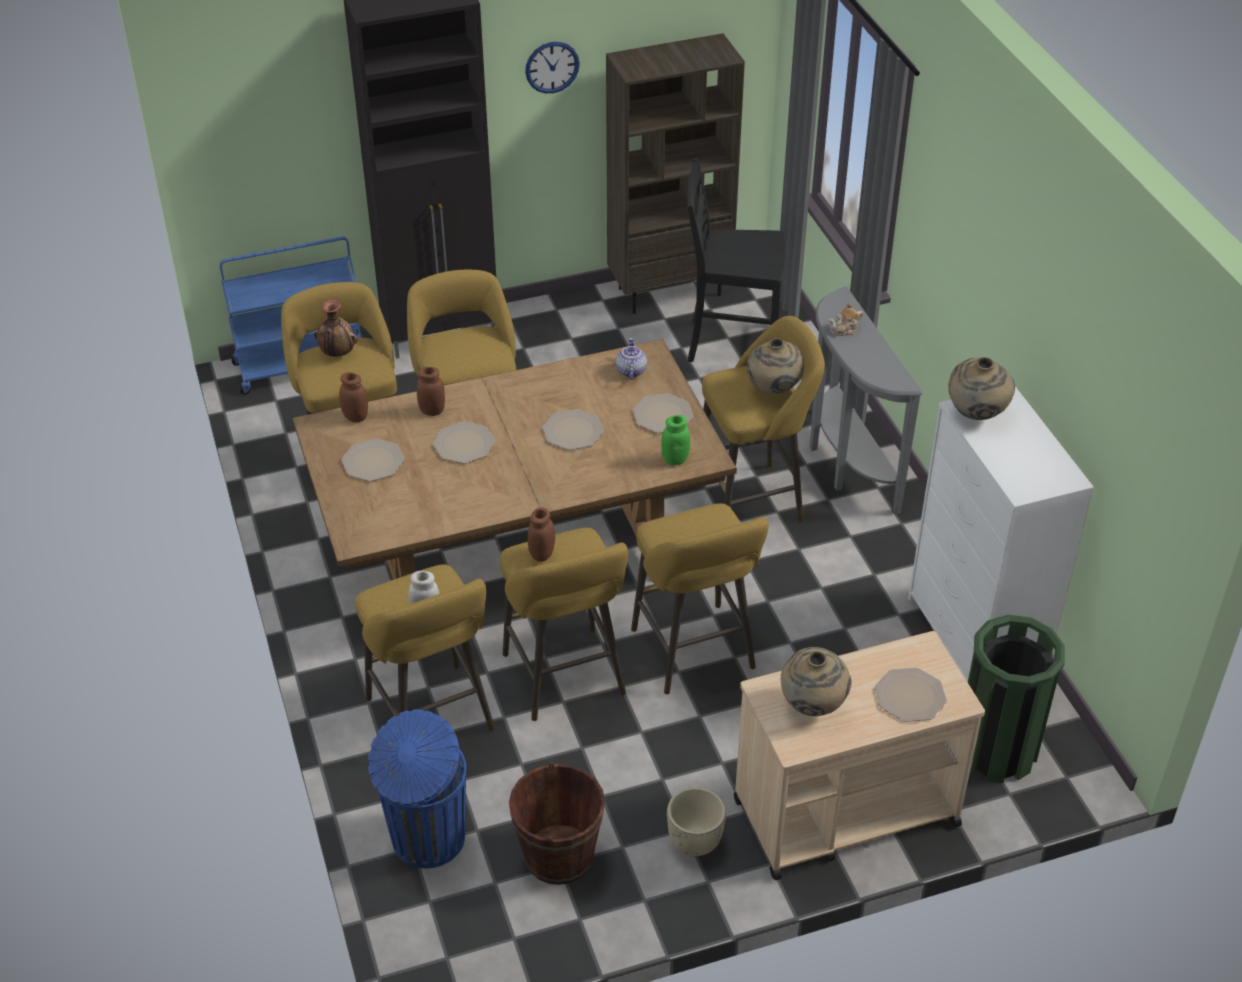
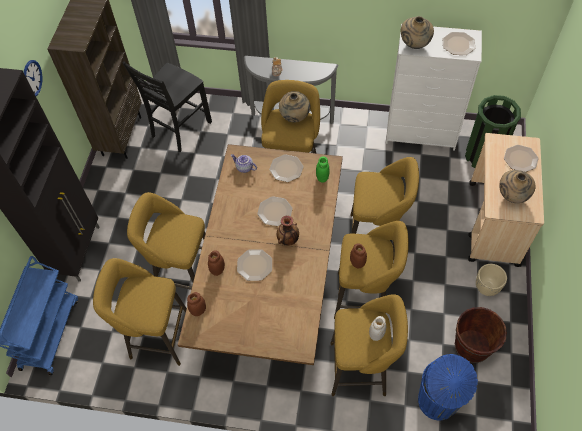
camera: 60 degrees left, 15 degrees up
(337, 353) = (133, 300): vase -> vase (288, 239)
(373, 461) = (242, 315): plate -> plate (458, 44)

